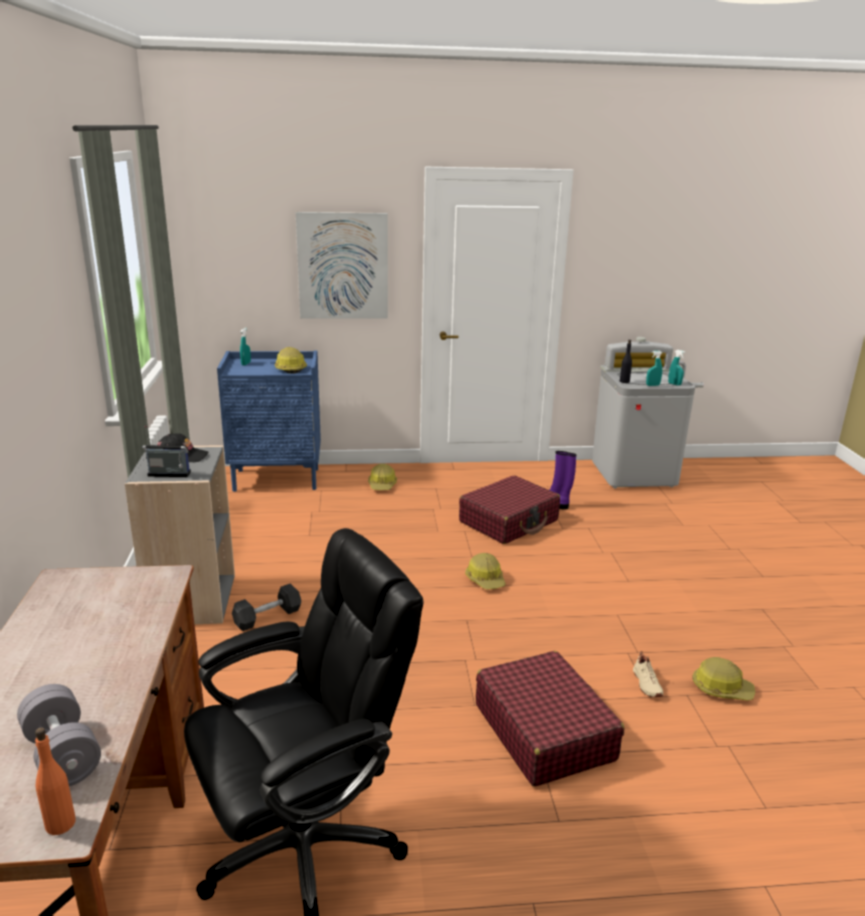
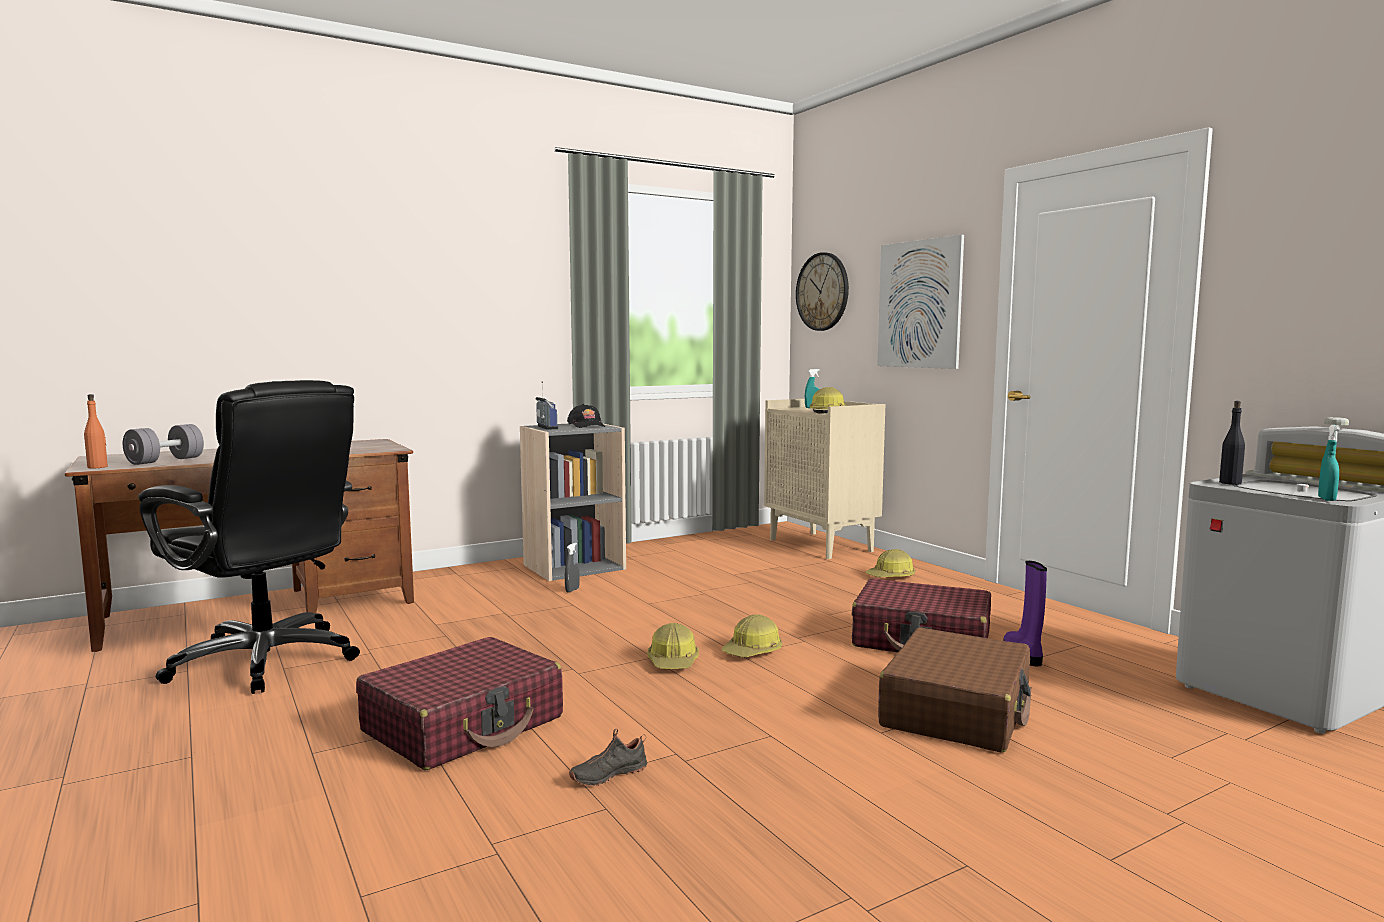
camera: 65 degrees right, 15 degrees down
(214, 248) = (822, 291): none -> wall clock
(267, 617) = (572, 590): grey dumbbell -> grey spray bottle
(277, 479) = (821, 545): blue cabinet -> beige cabinet
(612, 551) = (956, 711): none -> brown suitcase
(646, 684) = (608, 774): beige shoe -> black shoe
(652, 385) = (1263, 490): turquoise spray bottle -> none
(721, 688) = (645, 836): hard hat -> hard hat (673, 662)

